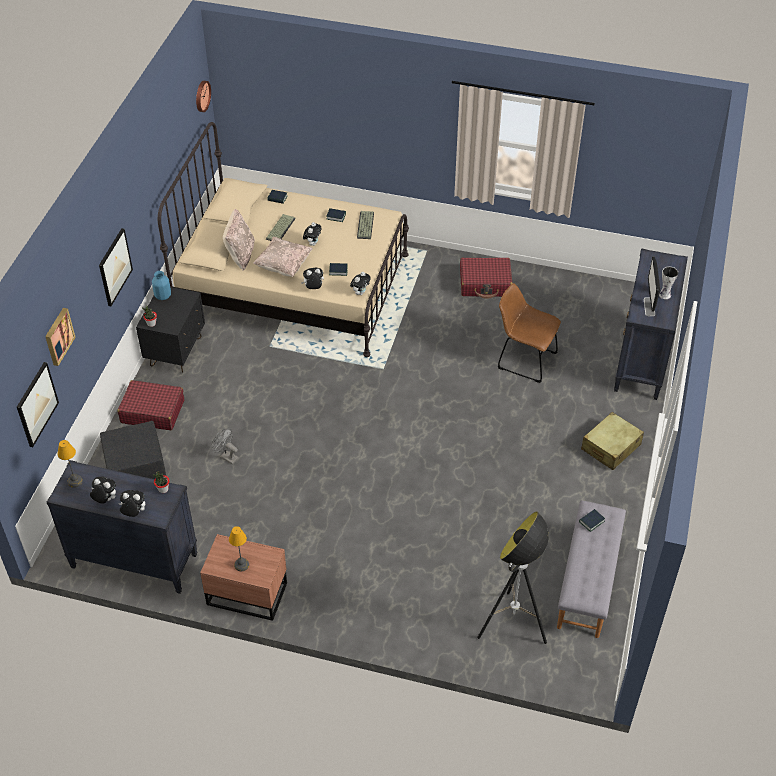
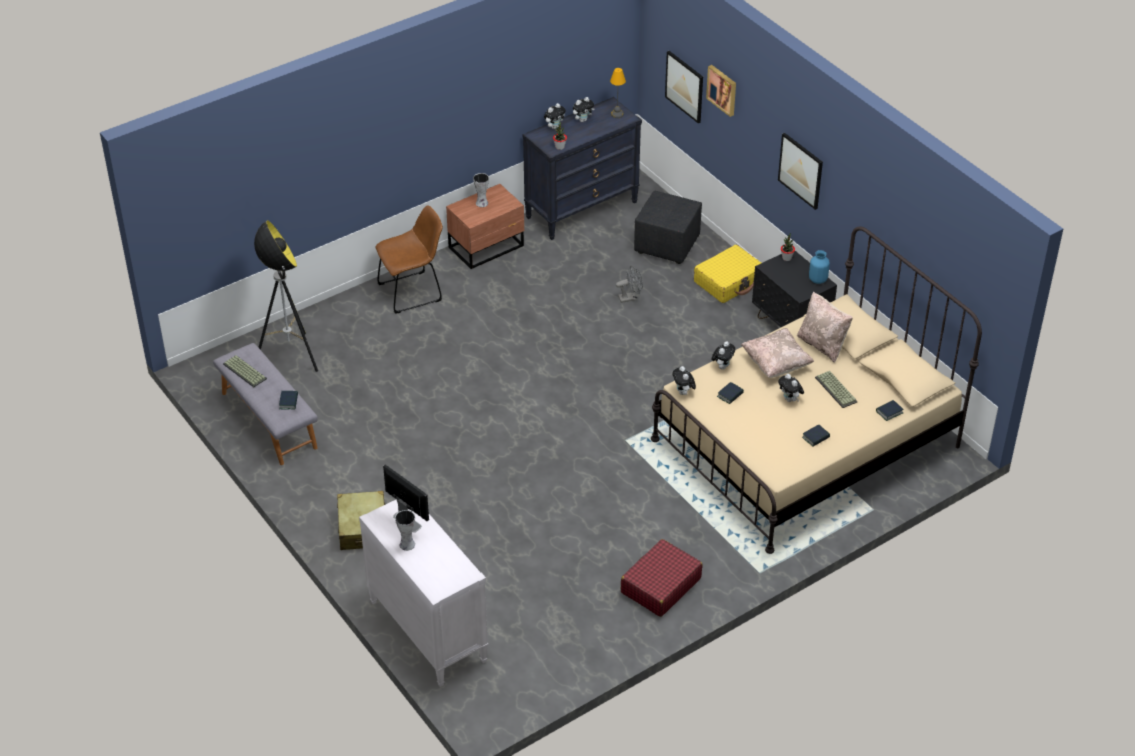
camera: 130 degrees right, 5 degrees down
(152, 411) = (729, 281): red suitcase -> yellow suitcase
(201, 96) = (993, 290): wall clock -> none
(242, 564) = (481, 203): table lamp -> vase
(366, 226) = (778, 451): keyboard -> keyboard (243, 371)
(524, 359) = (527, 542): brown chair -> brown chair (413, 291)
(642, 359) = (427, 631): black dresser -> white dresser

